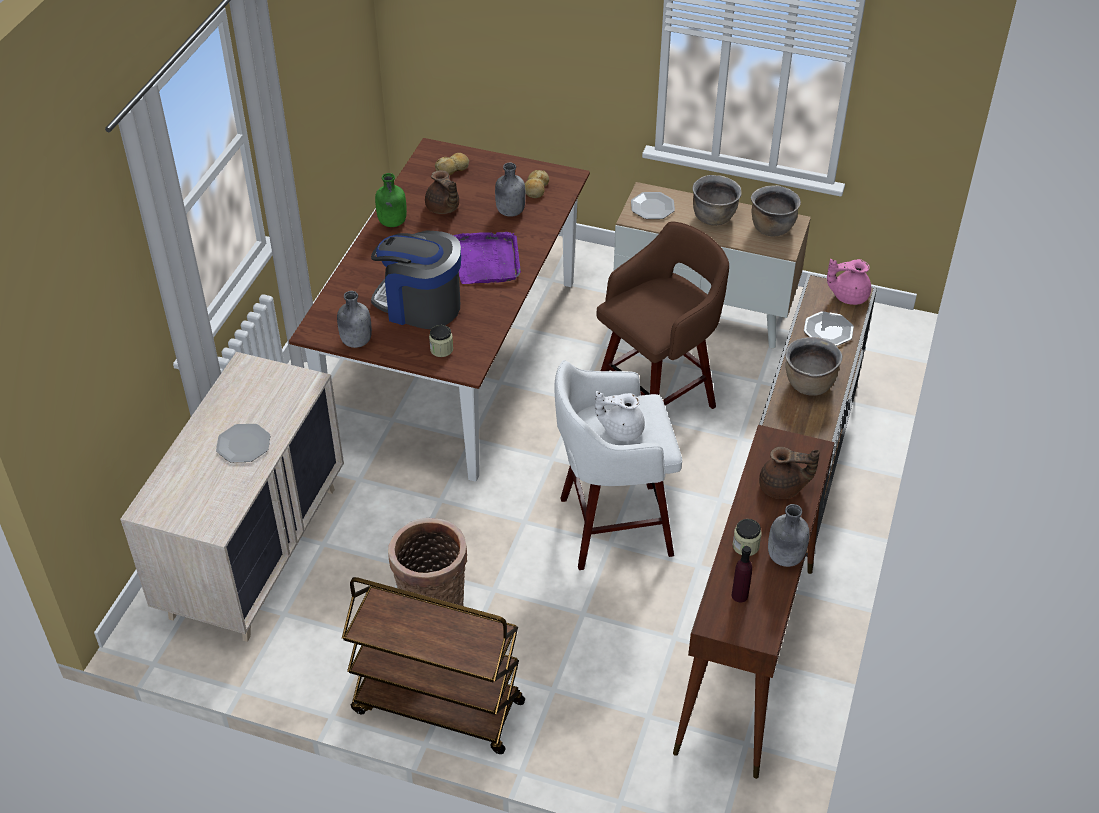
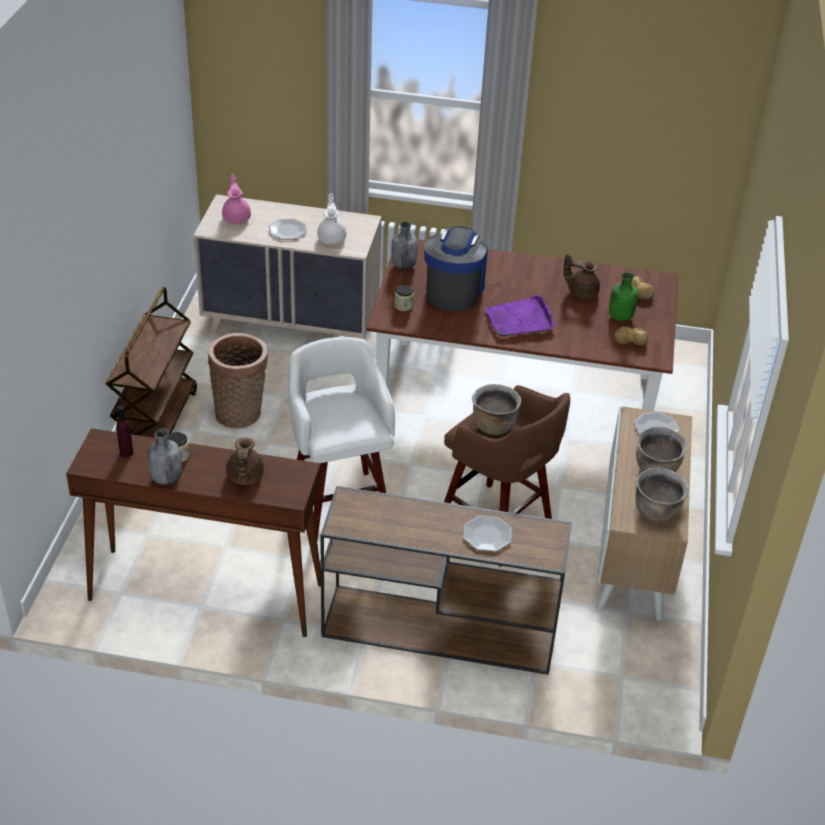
camera: 80 degrees right, 5 degrees down
(392, 223) = (552, 268): green bottle -> green bottle (620, 317)
(443, 208) = (581, 292): brown teapot -> brown teapot turned 60 degrees clockwise
(510, 212) = (590, 327): grey bottle -> none
(621, 430) = (337, 412): white teapot -> white teapot (332, 238)
(808, 385) = (406, 520): brown cooking pot -> brown cooking pot (493, 425)
(848, 295) = (544, 550): pink teapot -> pink teapot (237, 217)

